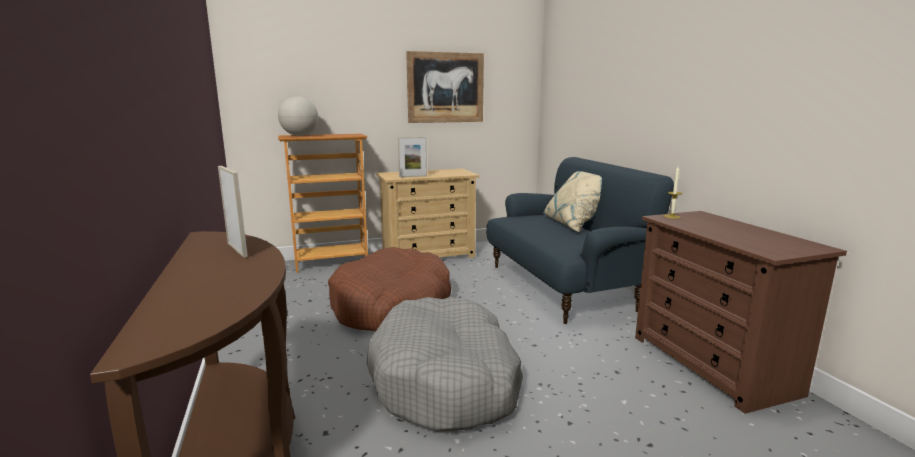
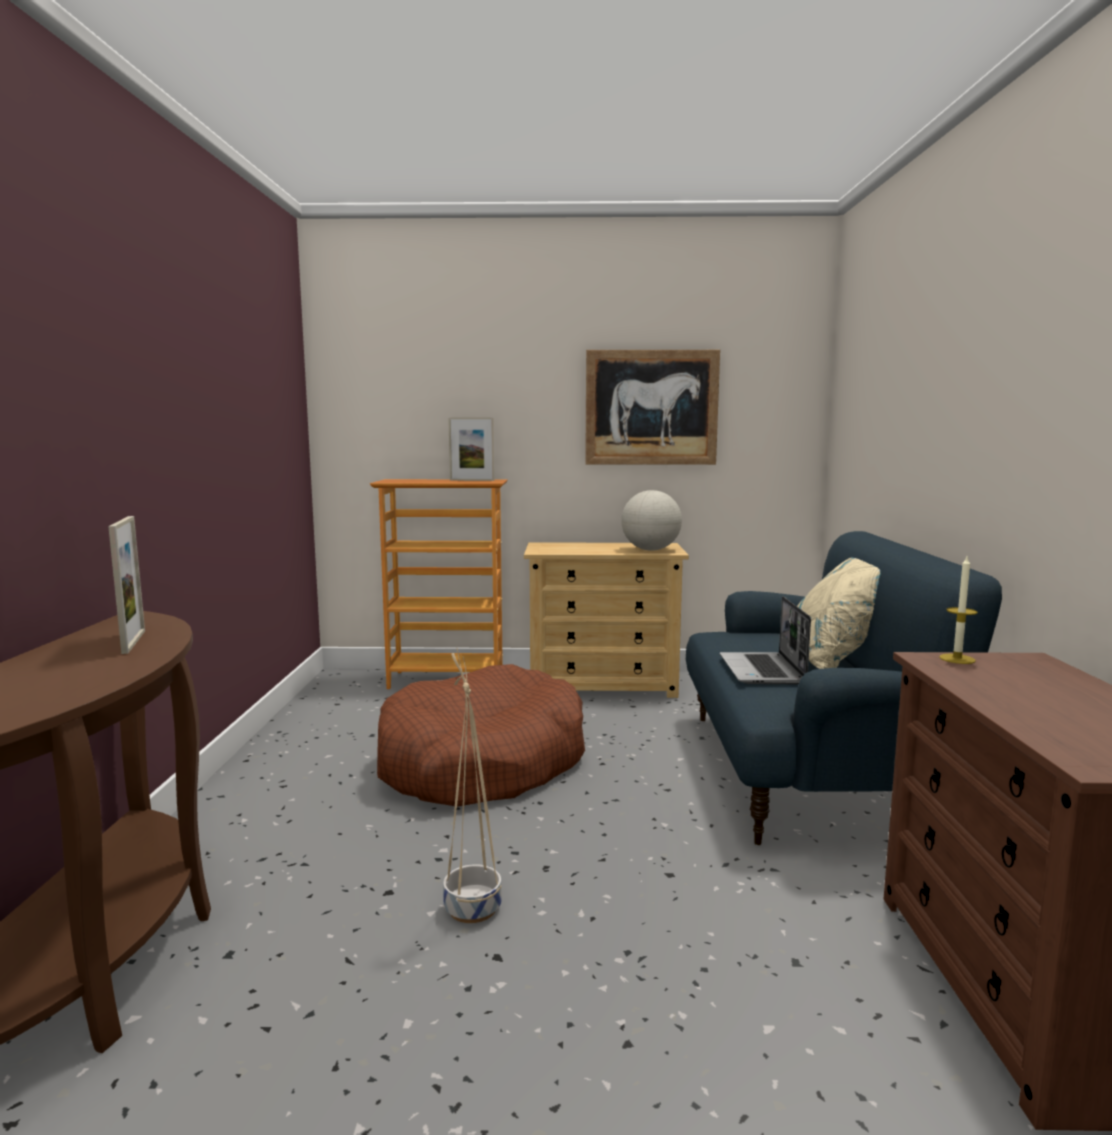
camera: 20 degrees right, 5 degrees down
(300, 135) = (409, 480): globe -> globe (650, 550)
(413, 176) = (574, 551): picture frame -> picture frame (472, 480)
(446, 380) = (471, 907): grey dog bed -> beige planter
(547, 234) = (763, 671): none -> laptop

